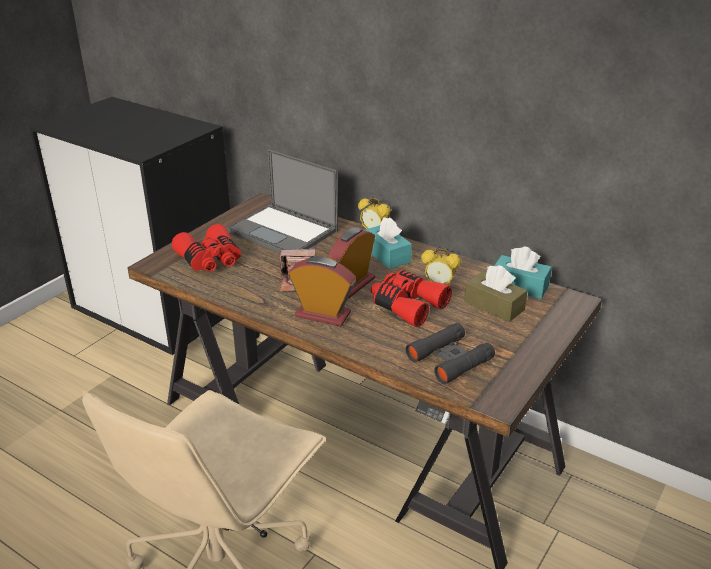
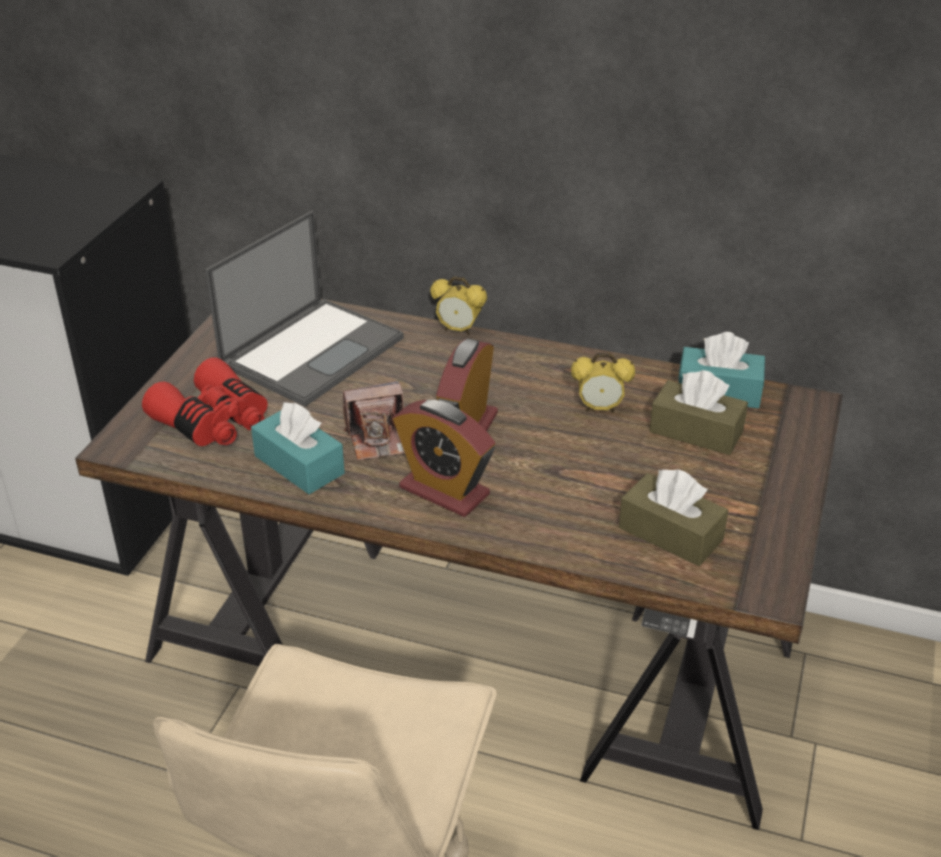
camera: 15 degrees left, 5 degrees up
(284, 231) = (313, 350): laptop -> laptop turned 75 degrees counterclockwise
(323, 315) = (444, 491): alarm clock -> alarm clock turned 150 degrees counterclockwise
(387, 255) = (497, 369): turquoise tissue box -> turquoise tissue box (299, 465)
(407, 305) = (566, 452): red binoculars -> none
(449, 359) = (670, 534): black binoculars -> brown tissue box

